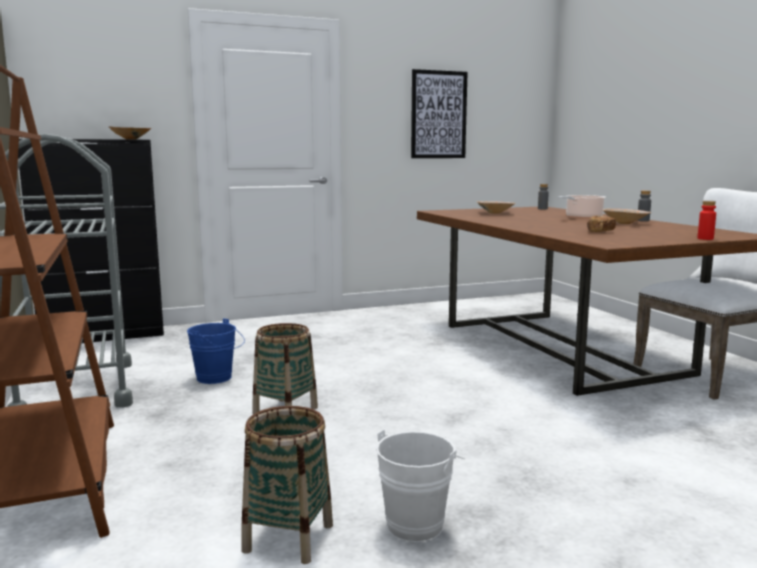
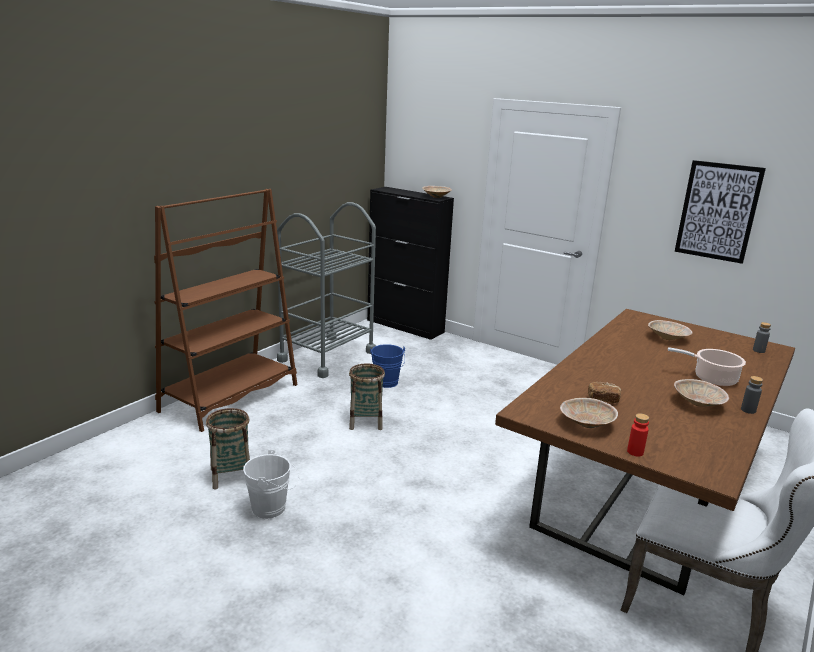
camera: 55 degrees right, 10 degrees up
(646, 239) = (586, 424): none -> beige bowl

